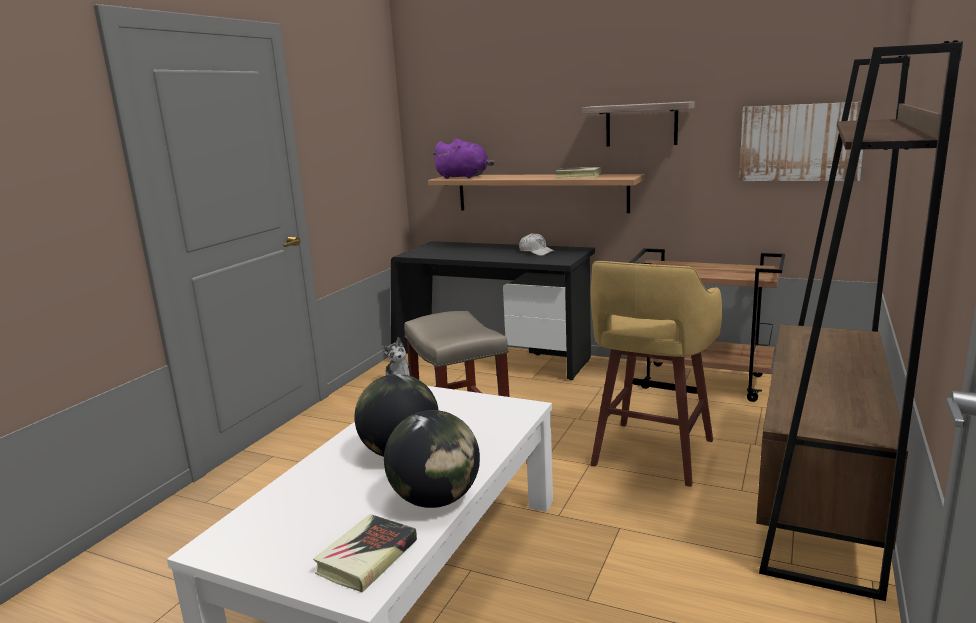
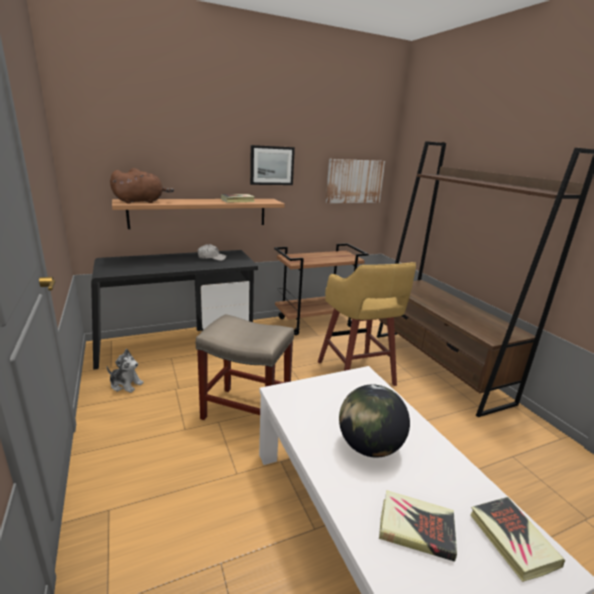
camera: 50 degrees left, 5 degrees up
(318, 507) = (416, 528): none -> book
(435, 500) = (453, 468): globe -> none
(464, 177) = (141, 202): purple plush toy -> brown plush toy
(641, 124) = (271, 165): shelf -> picture

